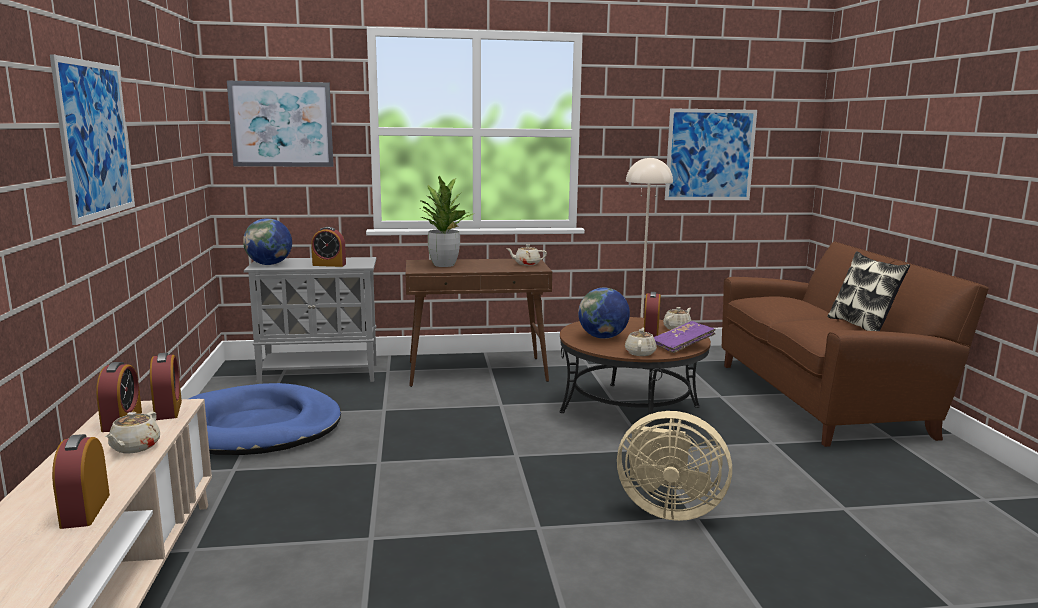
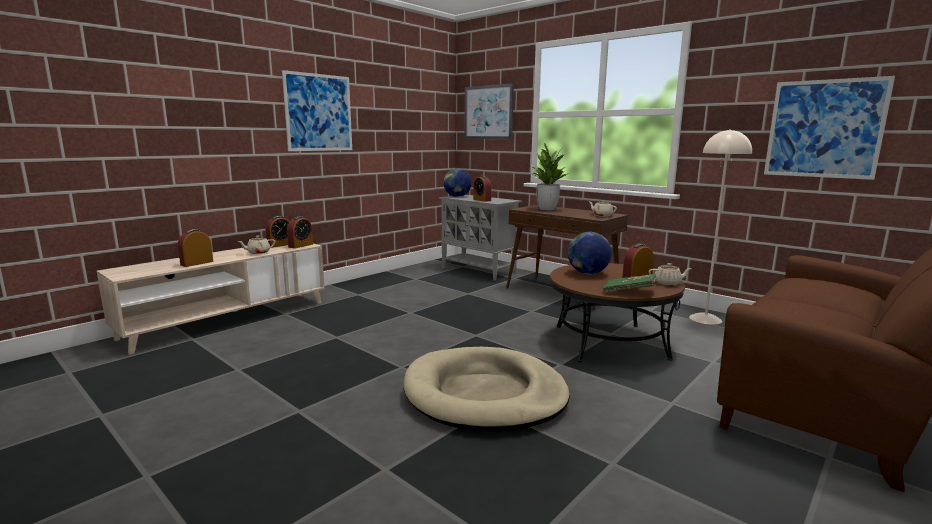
camera: 50 degrees right, 0 degrees up
(257, 427) = (402, 283): blue dog bed -> none
(640, 353) = (582, 286): beige teapot -> none
(667, 509) = (485, 394): beige fan -> beige dog bed
(682, 346) = (629, 292): purple book -> green book
(862, 326) = (845, 320): pillow -> none

